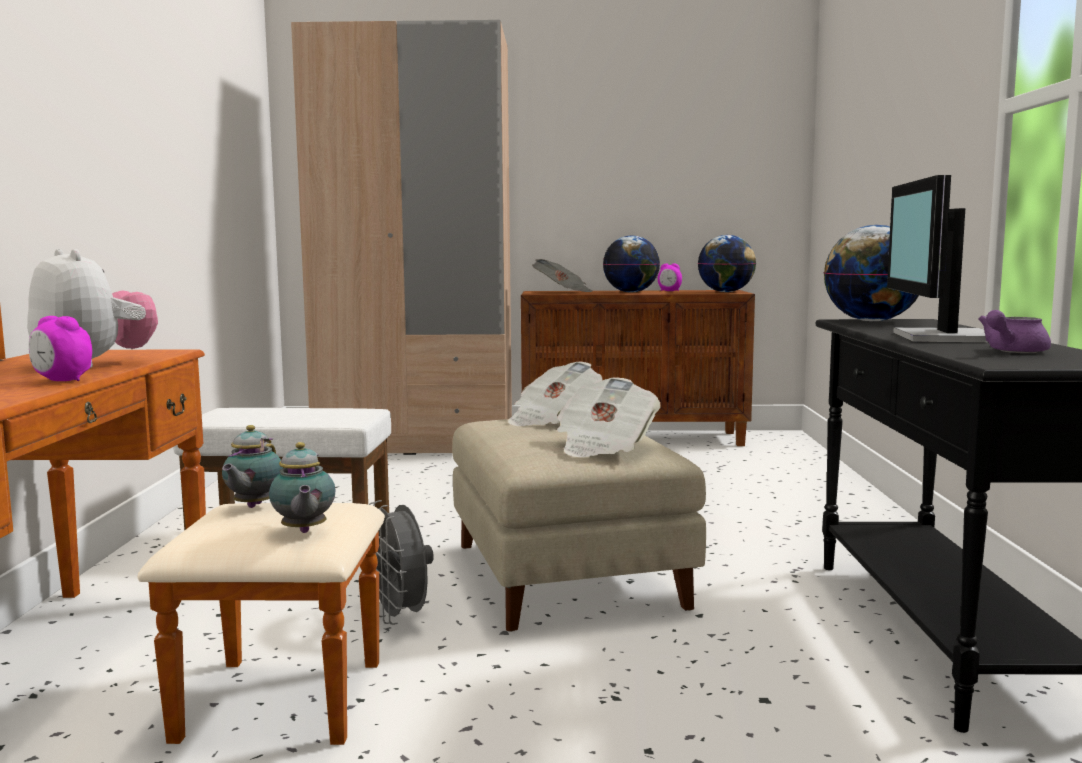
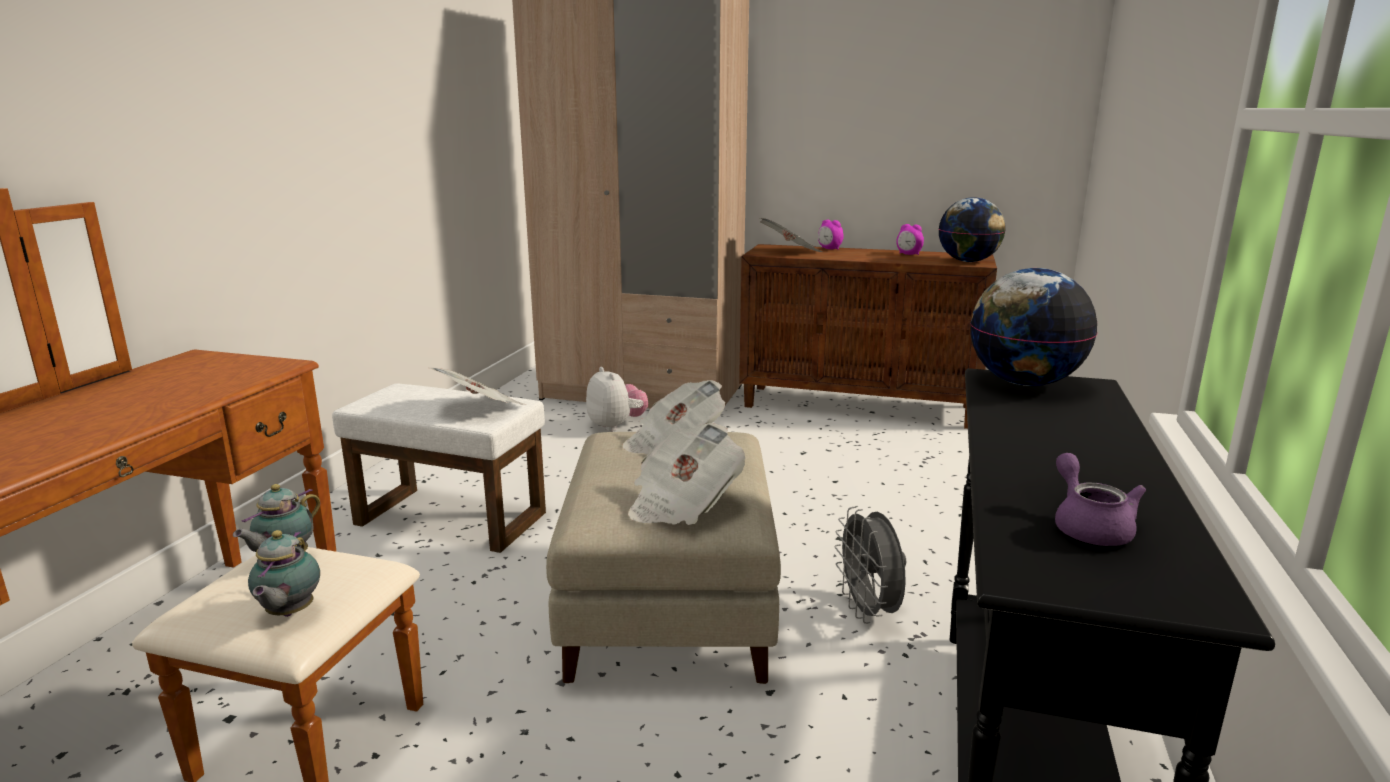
camera: 15 degrees right, 10 degrees up
(62, 381) = (105, 431): alarm clock -> alarm clock (829, 249)
(94, 365) = (178, 394): plush toy -> plush toy (616, 426)
(334, 415) = (480, 409): none -> newspaper
(399, 617) = (479, 642): grey fan -> grey fan (869, 612)
(631, 292) = (863, 255): globe -> none
(941, 337) = (1051, 455): monitor -> none
(1011, 352) = (1088, 527): purple teapot -> purple teapot turned 105 degrees clockwise

